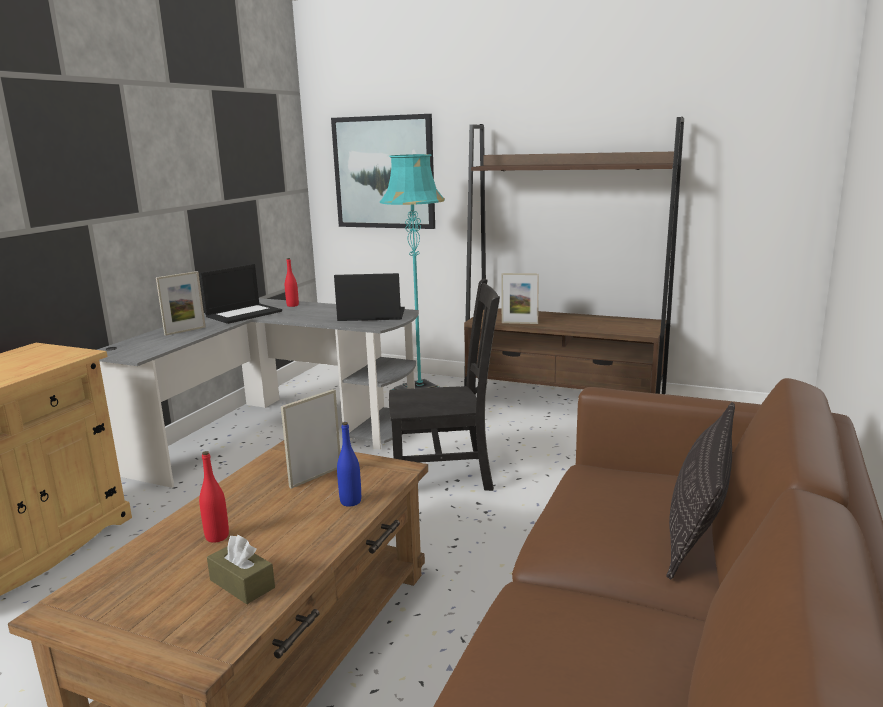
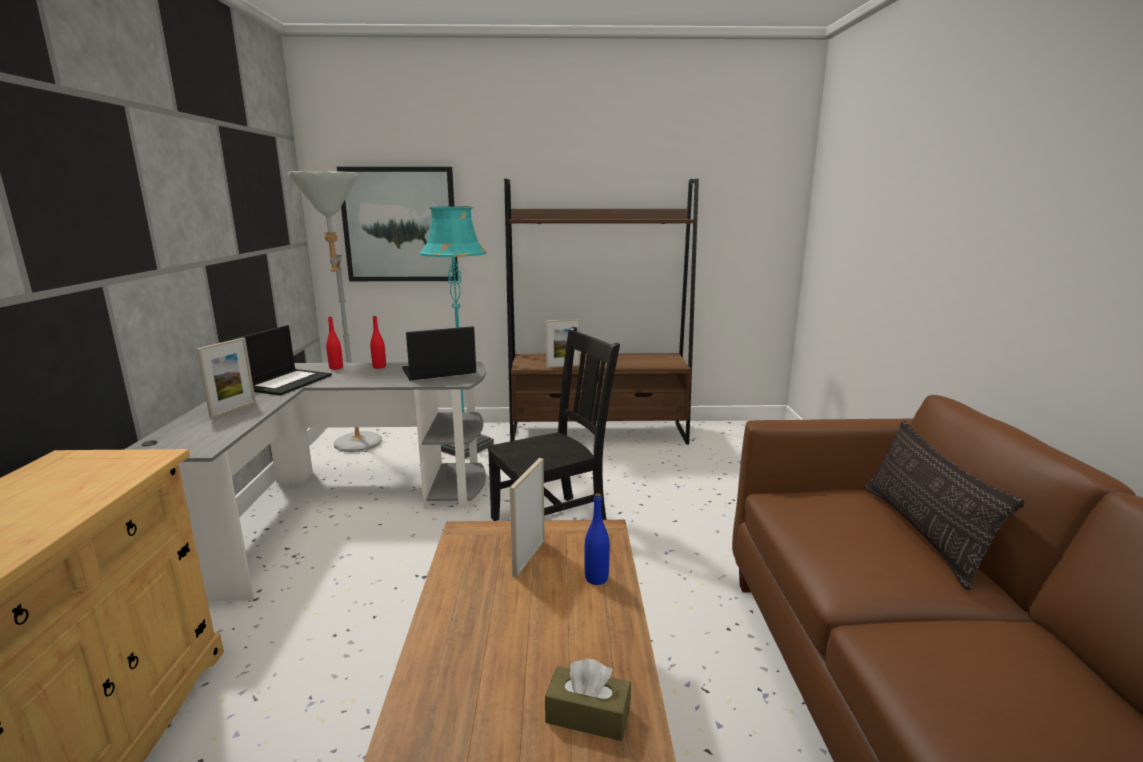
camera: 25 degrees left, 0 degrees up
(217, 537) = (493, 661): red bottle -> red bottle (379, 367)
(327, 384) = (356, 447): none -> grey floor lamp

